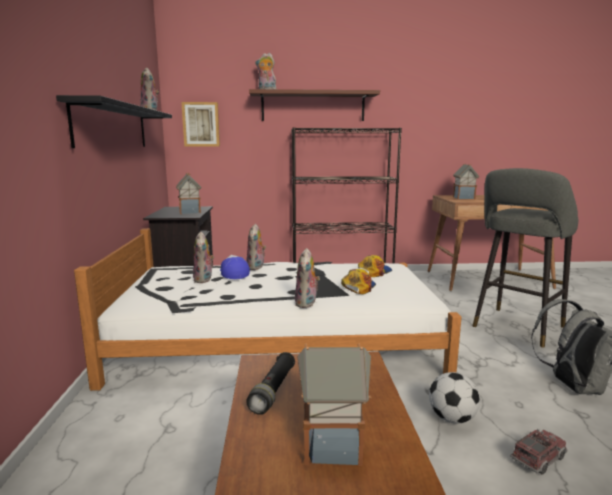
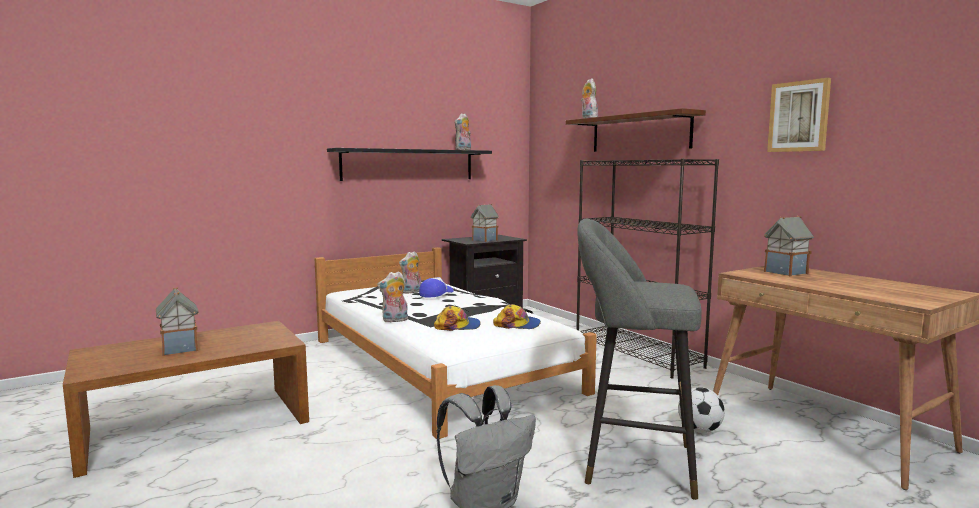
camera: 60 degrees right, 5 degrees down
(201, 124) = (551, 157): picture -> picture (799, 116)
(256, 267) = (464, 296): plush toy -> none
(273, 390) = (234, 332): black flashlight -> none
(452, 418) = (361, 445): football -> football (699, 430)
(538, 458) = (320, 485): toy truck -> none

